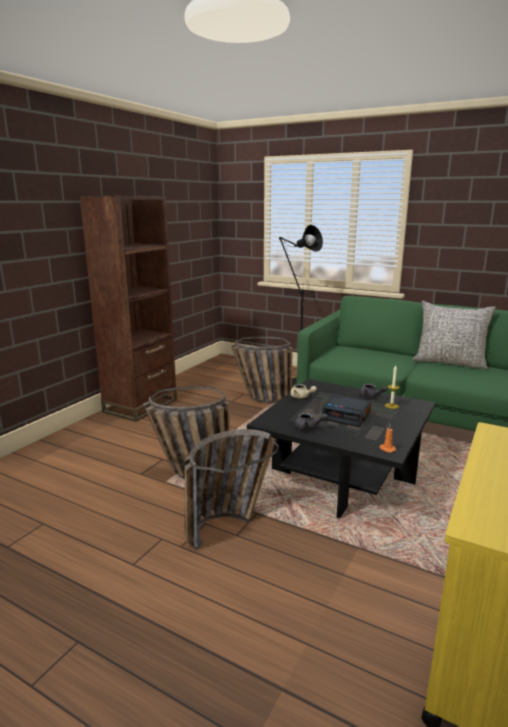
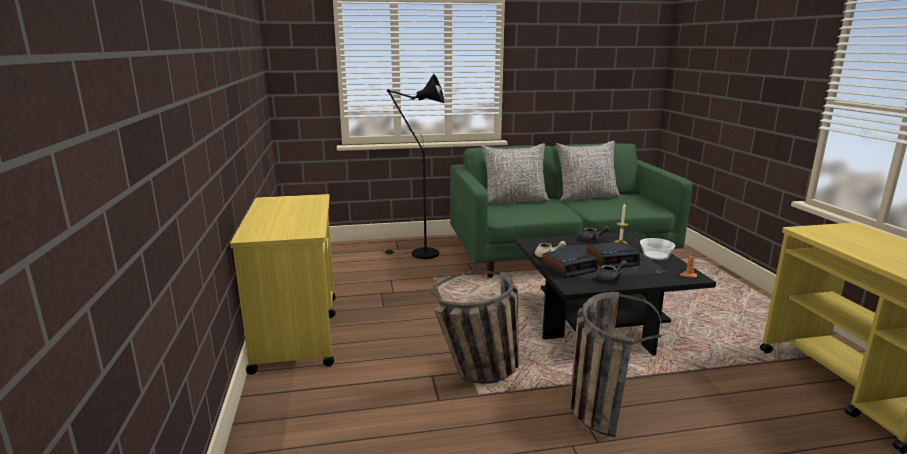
camera: 40 degrees left, 0 degrees up
(141, 405) = (297, 331): brown bookcase -> yellow cart
(260, 398) = (414, 279): basket -> none
(297, 409) = (569, 267): none -> alarm clock
(371, 351) = (514, 201): none -> grey pillow
(399, 425) = (656, 255): none -> bowl

